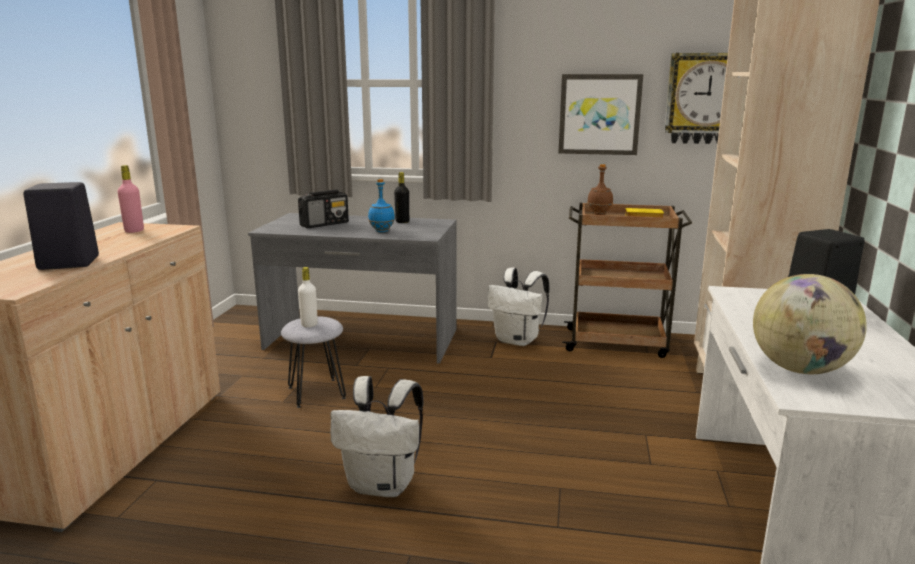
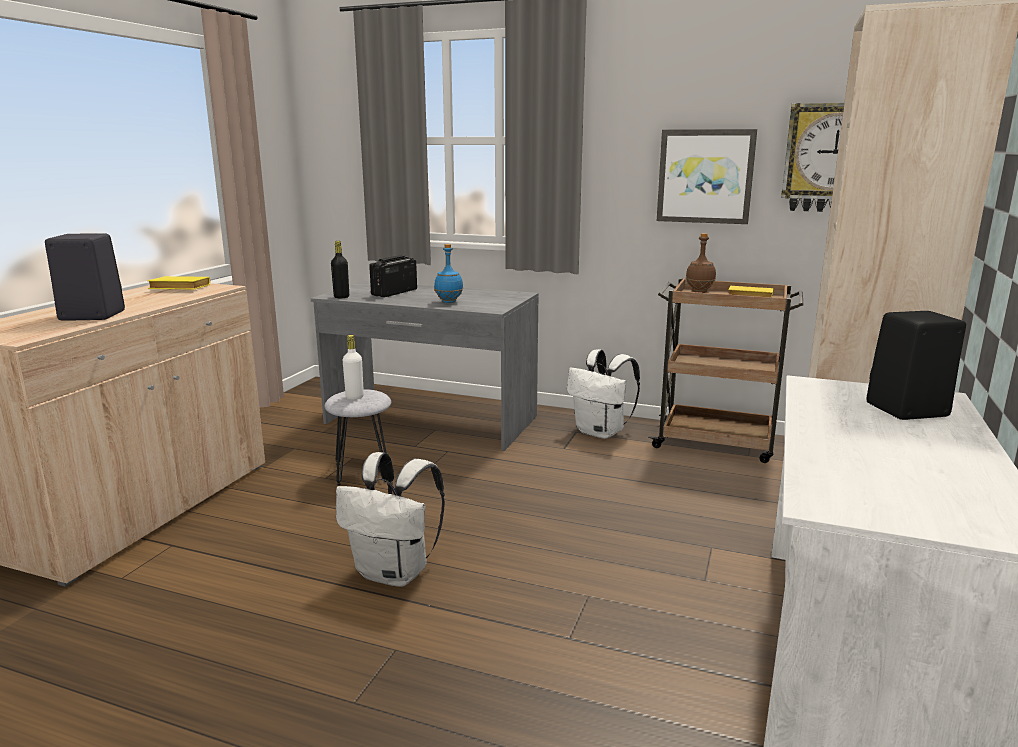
camera: 10 degrees right, 0 degrees up
(134, 231) = (178, 288): pink bottle -> yellow book
(325, 224) = (394, 292): radio -> radio turned 150 degrees clockwise
(402, 222) = (477, 293): black bottle -> black bottle (341, 297)
(800, 369) = (839, 474): globe -> none

